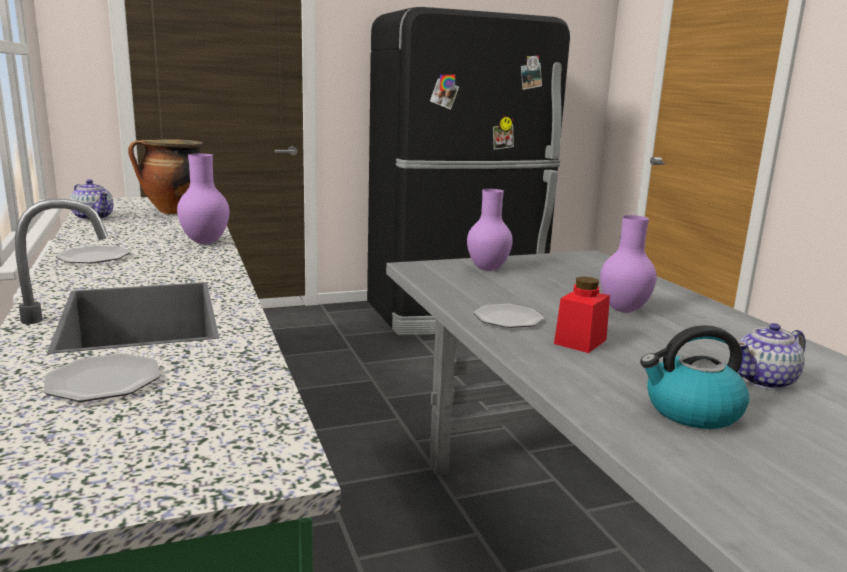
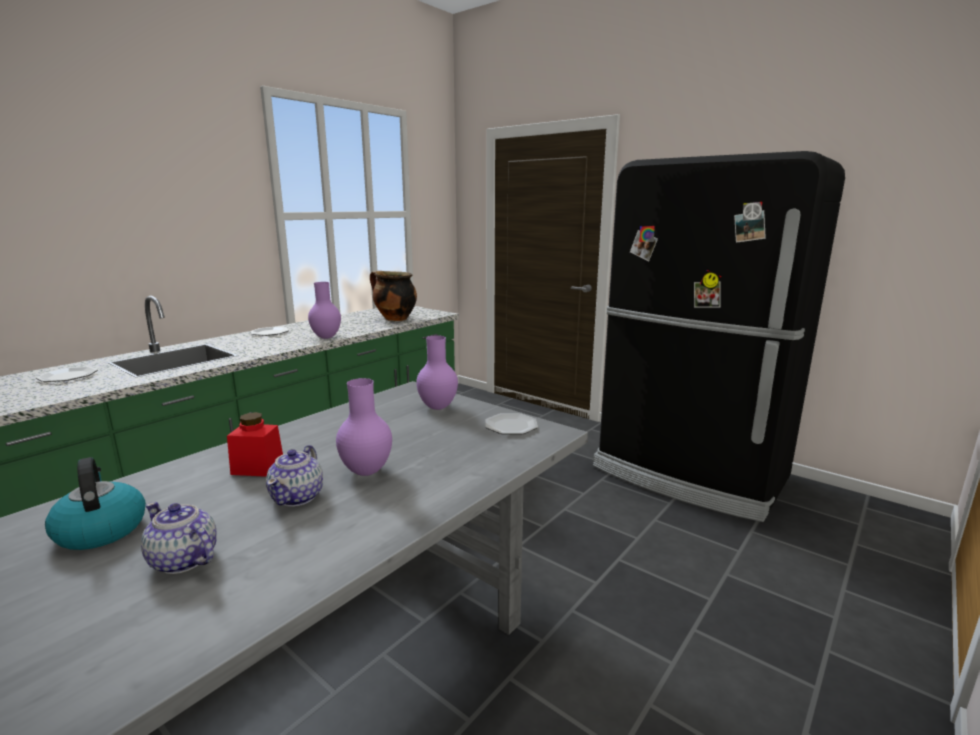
camera: 60 degrees right, 0 degrees up
(93, 217) = (357, 314): teapot -> teapot (298, 497)
(508, 319) = (299, 437): plate -> plate (510, 426)

